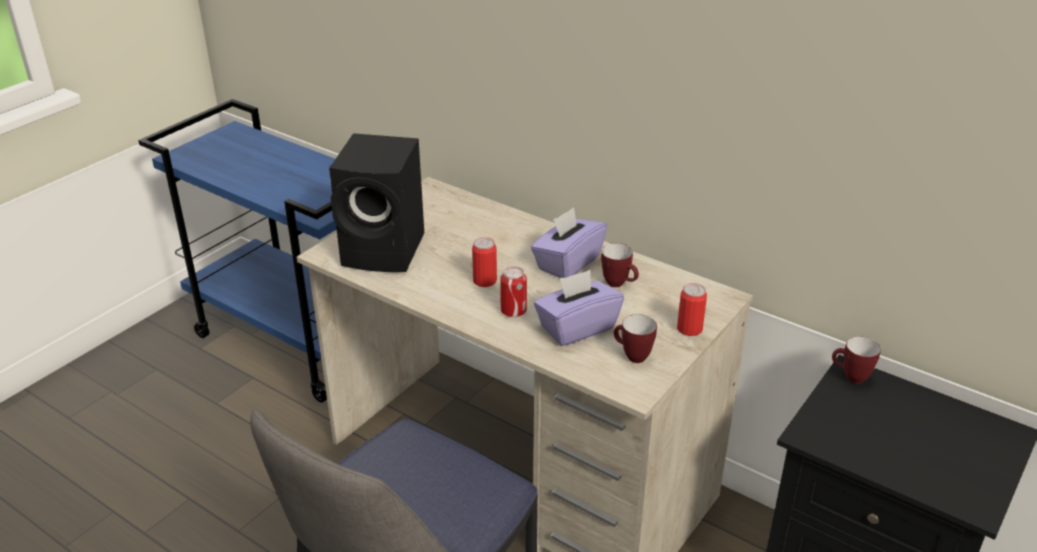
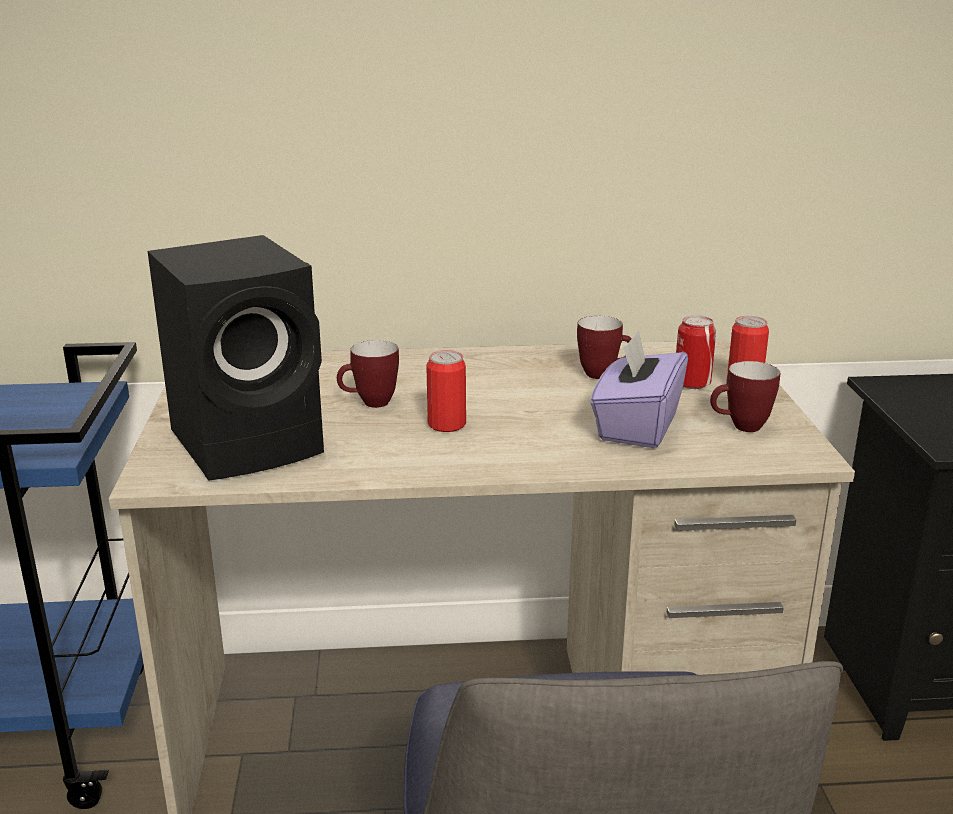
camera: 40 degrees left, 10 degrees down
(513, 311) = (537, 439): can -> can (692, 383)
(567, 263) = (513, 375): purple tissue box -> none
(850, 377) = (890, 389): mug -> mug (369, 404)

